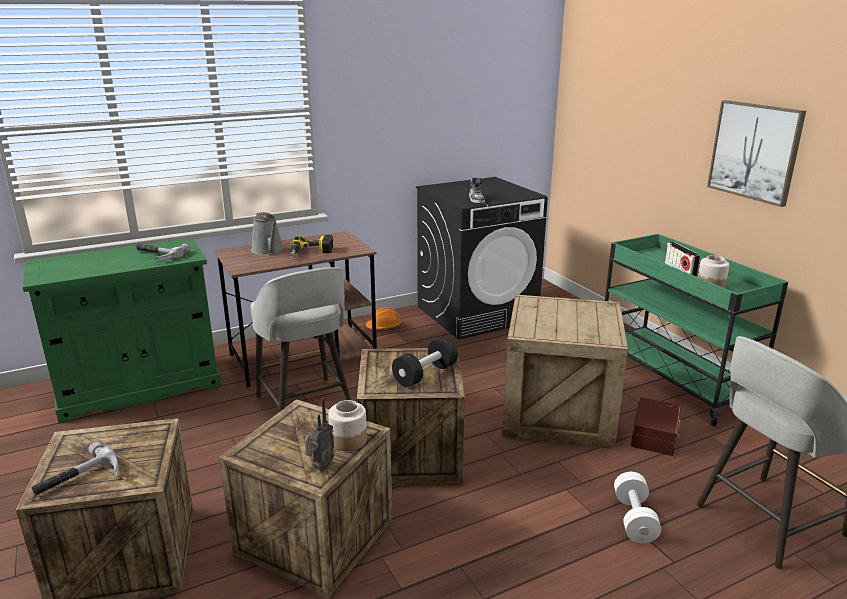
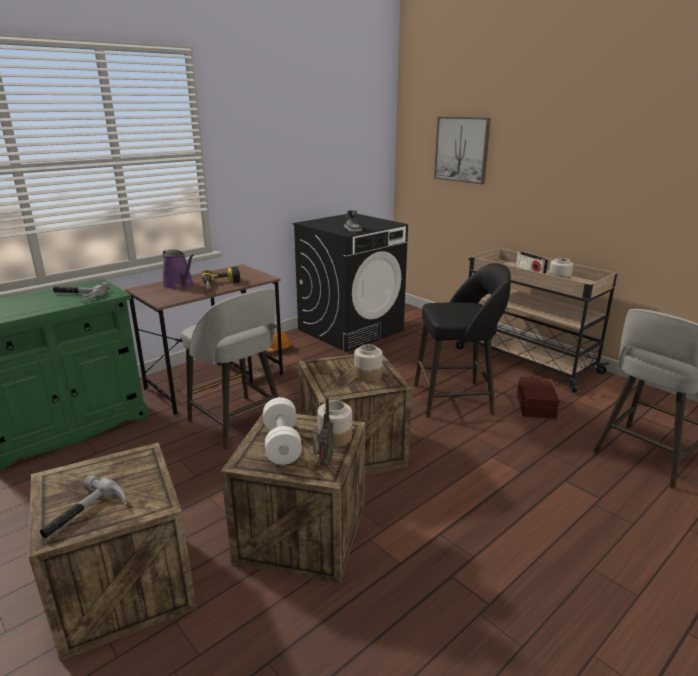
camera: 15 degrees left, 0 degrees up
(268, 250) = (179, 285): grey watering can -> purple watering can
(425, 374) = (367, 375): black dumbbell -> jar
(558, 413) = (455, 399): crate -> black stool
(634, 519) = (554, 471): white dumbbell -> white dumbbell (282, 444)
(671, 376) = (524, 360): green cart -> beige cart
(755, 151) = (580, 174): picture -> picture (462, 149)

